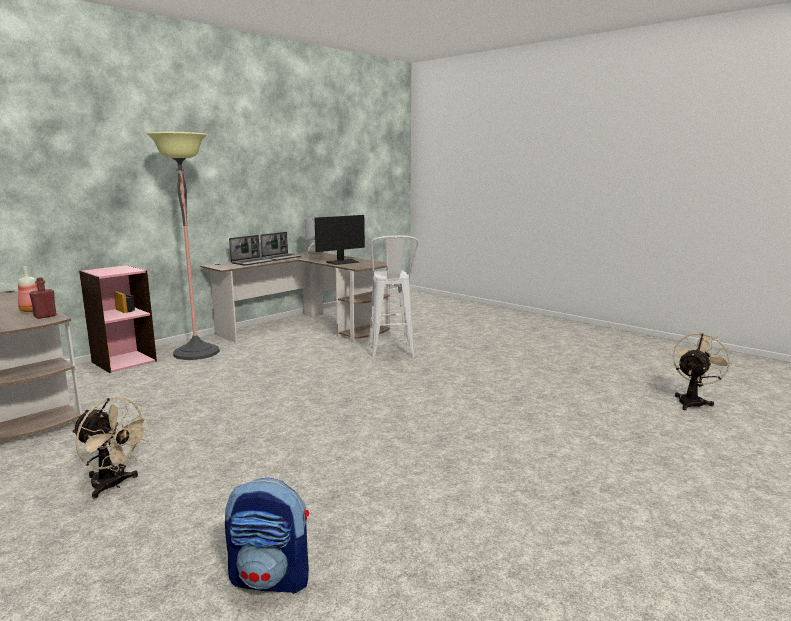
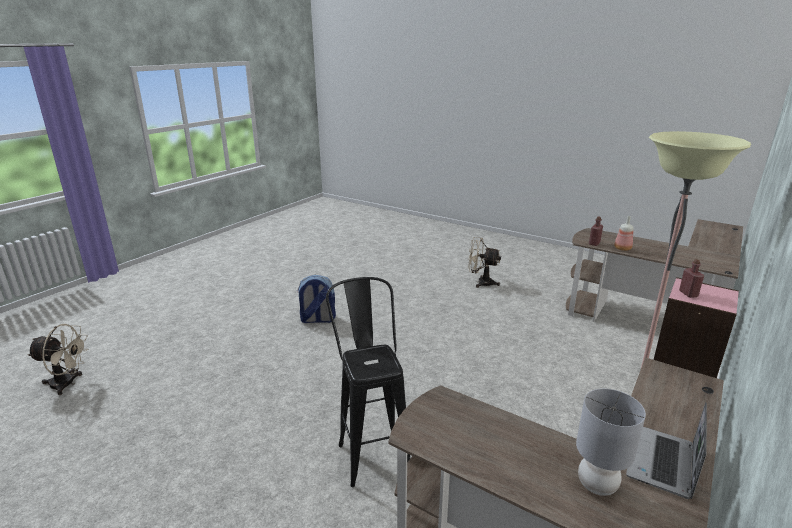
camera: 170 degrees right, 10 degrees up
(124, 270) = (688, 294): none -> red bottle
(252, 262) = (667, 411): laptop -> none
(271, 579) = (379, 262): backpack -> backpack (317, 319)
(343, 262) = (494, 436): monitor -> none
(392, 354) = (371, 449): white stool -> black stool
(692, 401) = (68, 384): beige fan -> beige fan turned 120 degrees counterclockwise

